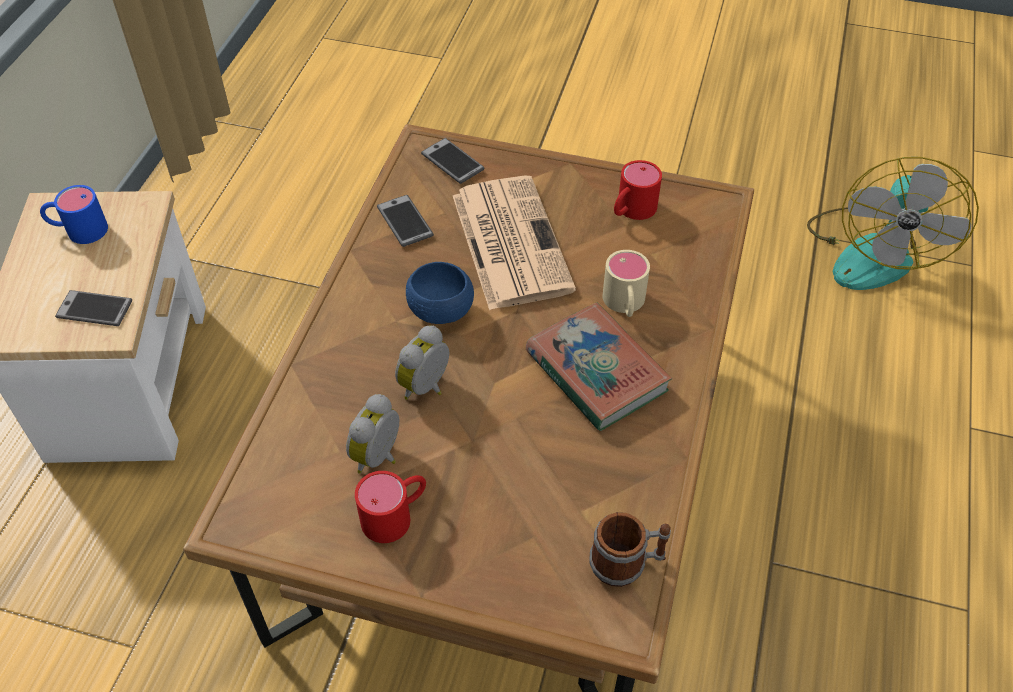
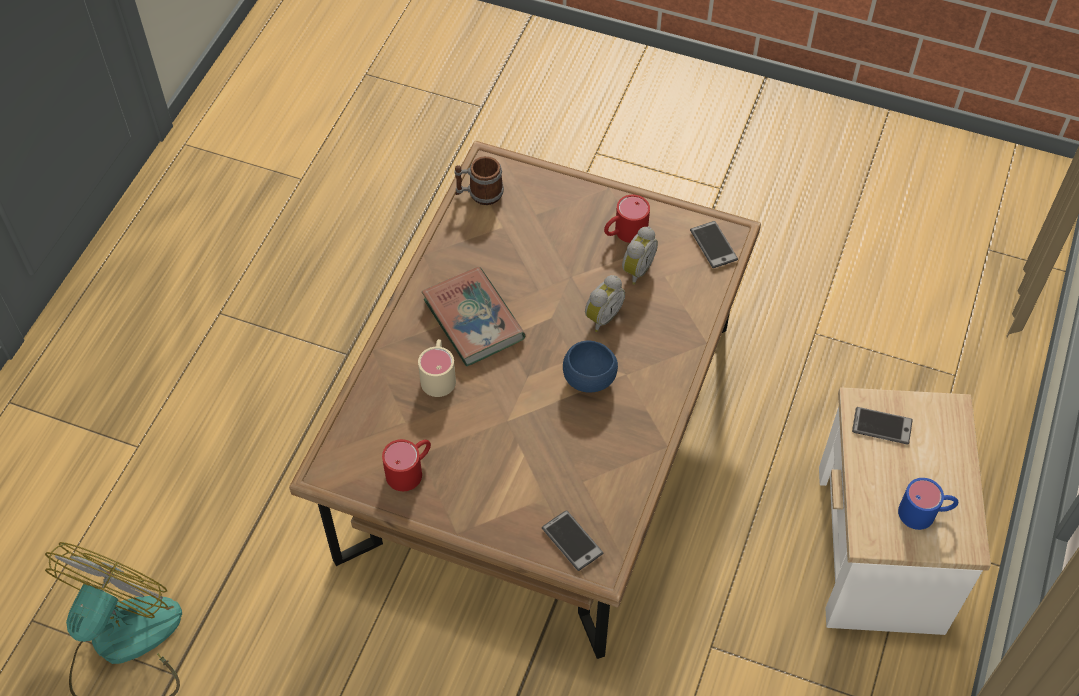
camera: 175 degrees left, 5 degrees up
(405, 221) = (619, 471): phone -> phone (713, 245)
(509, 241) = (526, 444): newspaper -> none

